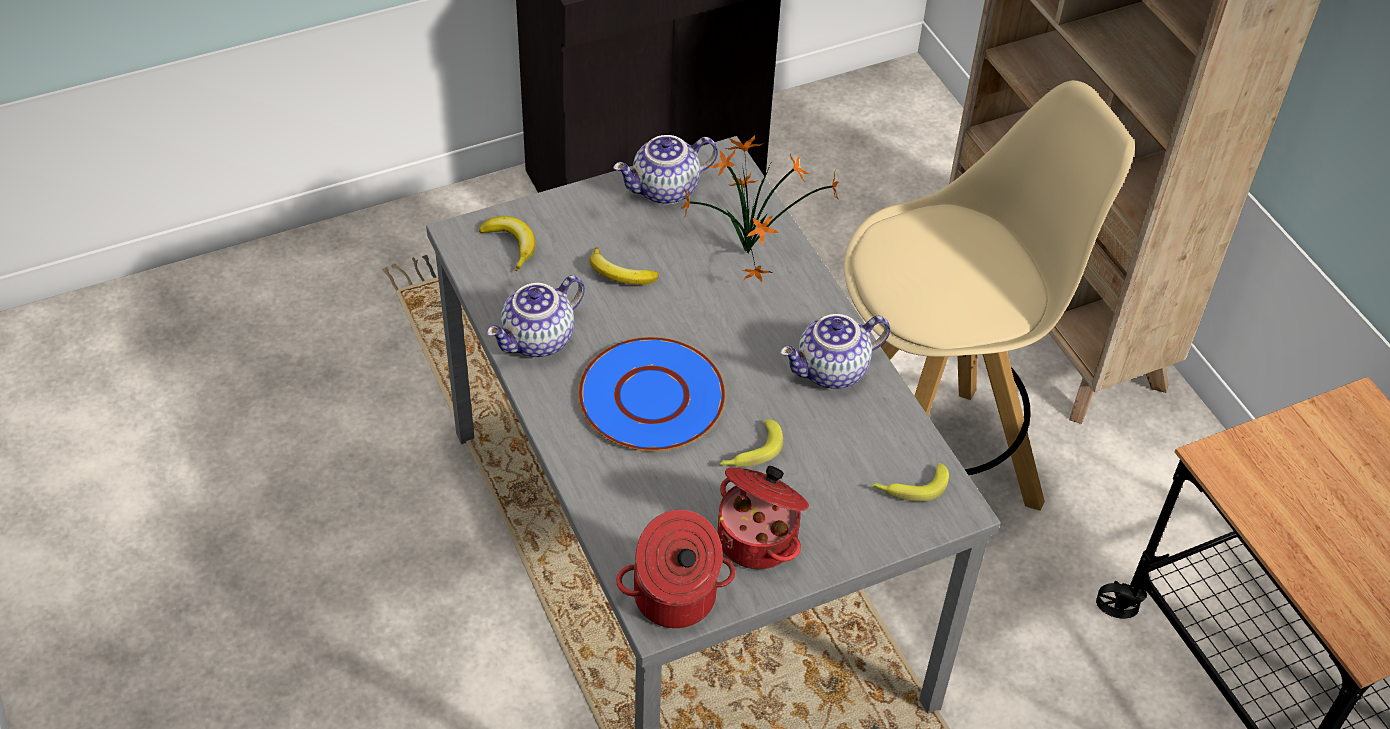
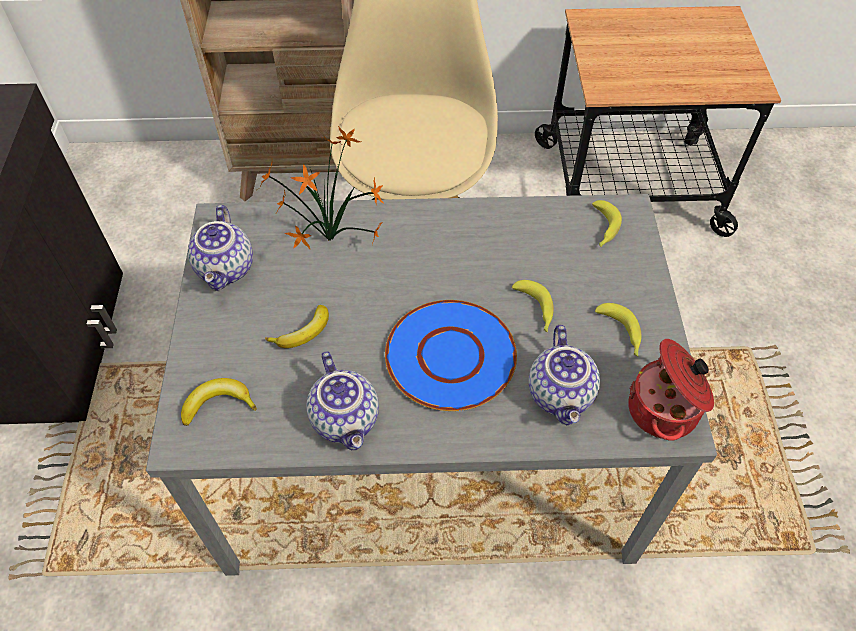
camera: 65 degrees left, 5 degrees up
(759, 538) = (621, 333): cooking pot -> banana
(832, 372) = (476, 233): teapot -> teapot (562, 395)

